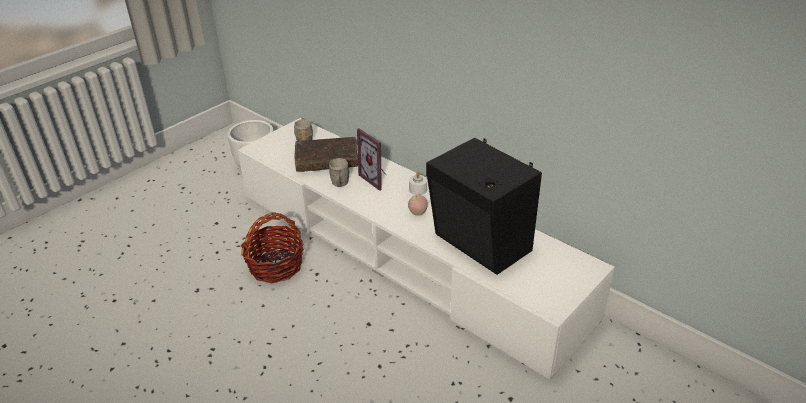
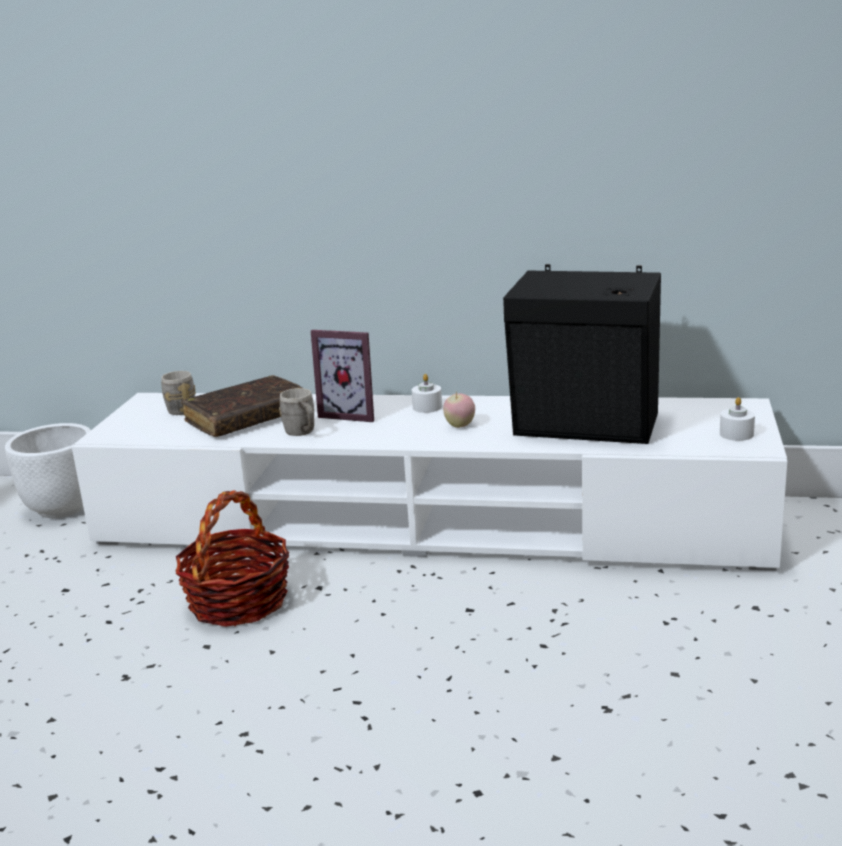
camera: 30 degrees left, 15 degrees down
(555, 290) = (736, 434): none -> white candle

